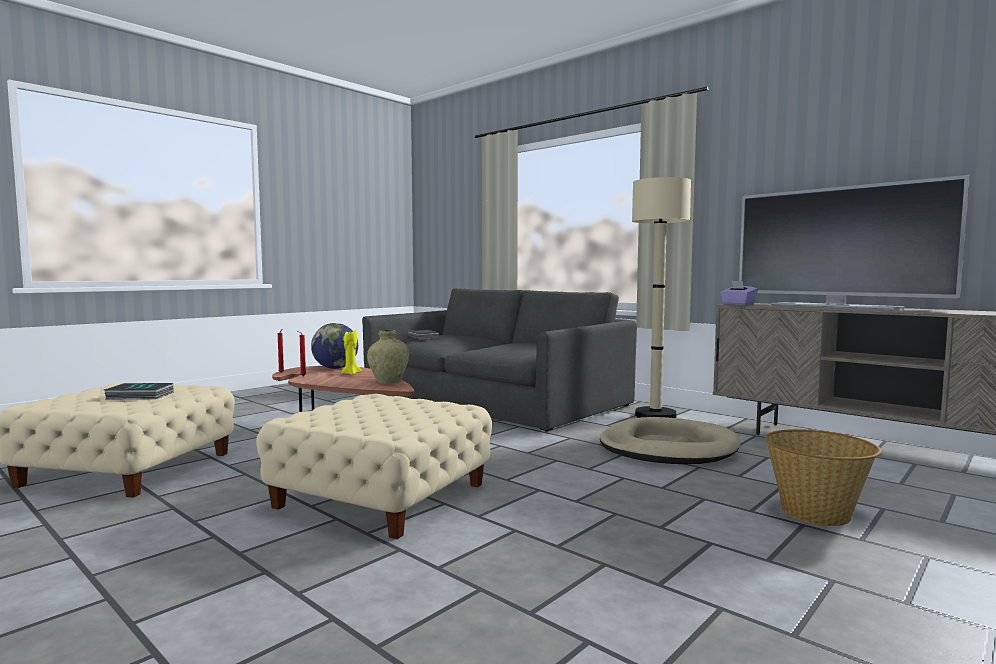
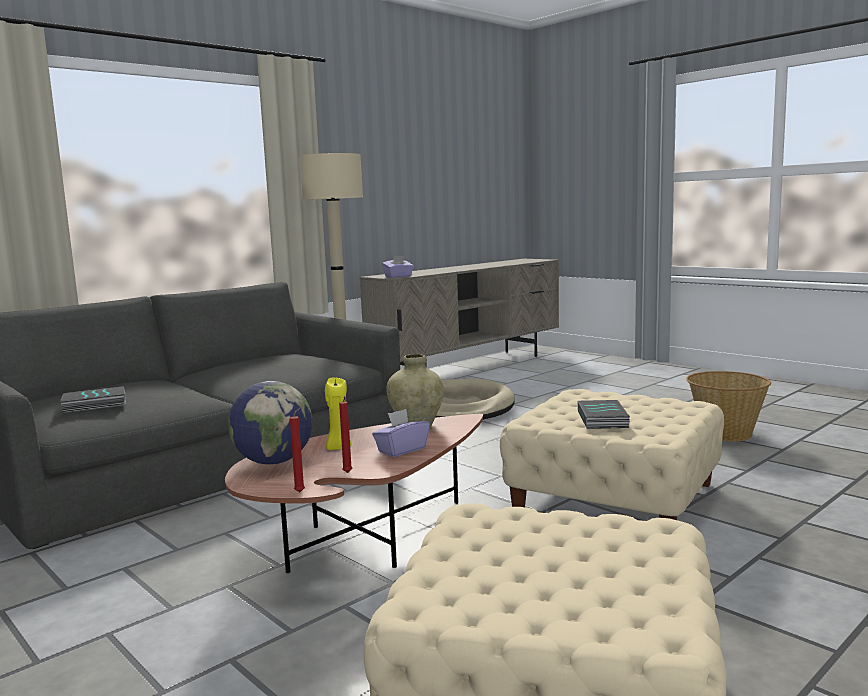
camera: 85 degrees left, 5 degrees up
(139, 396) = (549, 550): book -> book (604, 419)
(335, 381) = (401, 450): none -> purple tissue box
(817, 513) = (600, 391): basket -> basket (725, 433)
(835, 306) = (434, 270): television -> none

